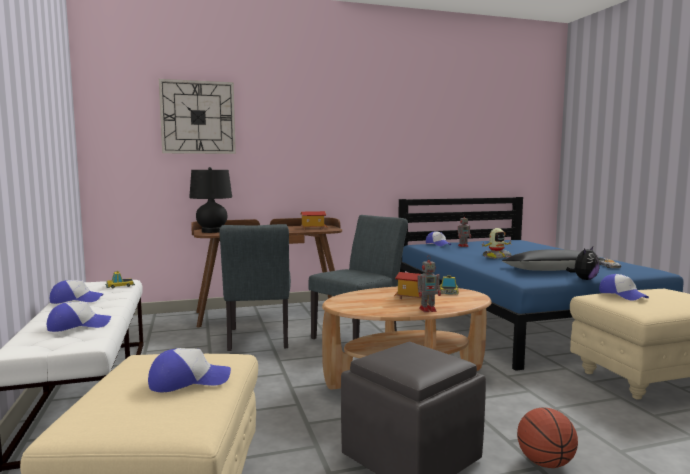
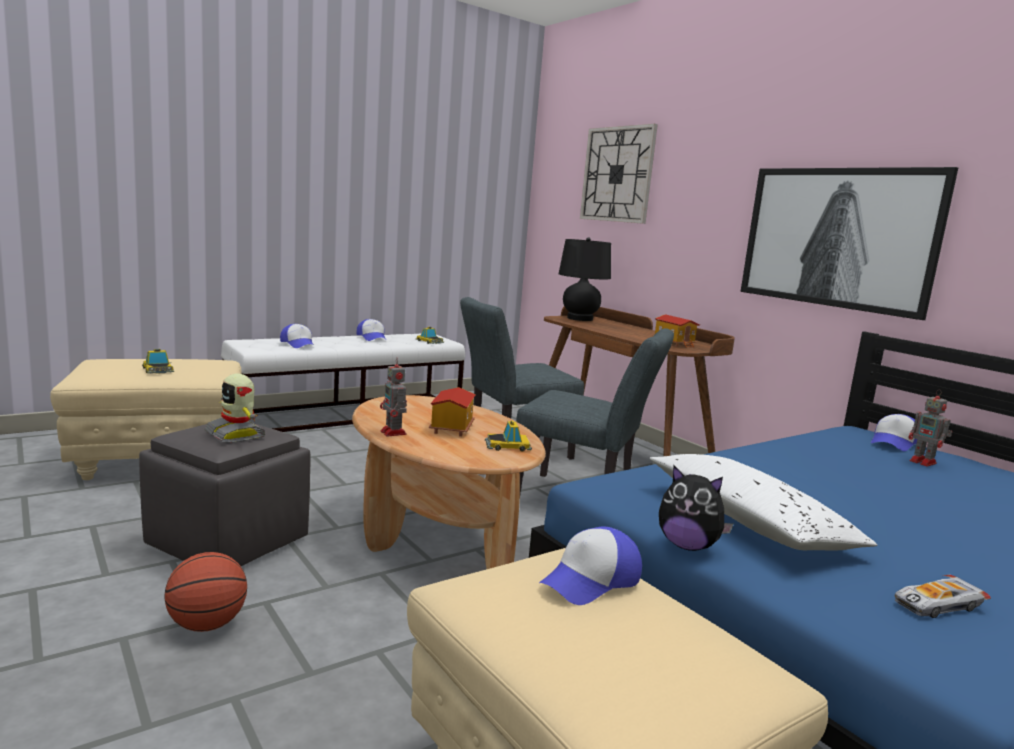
camera: 70 degrees right, 5 degrees up
(189, 381) = (158, 370): cap -> toy car
(373, 154) = (836, 237): none -> picture
(496, 257) = (825, 480): toy robot -> toy robot (236, 435)
(551, 270) = (749, 521): black pillow -> white pillow

